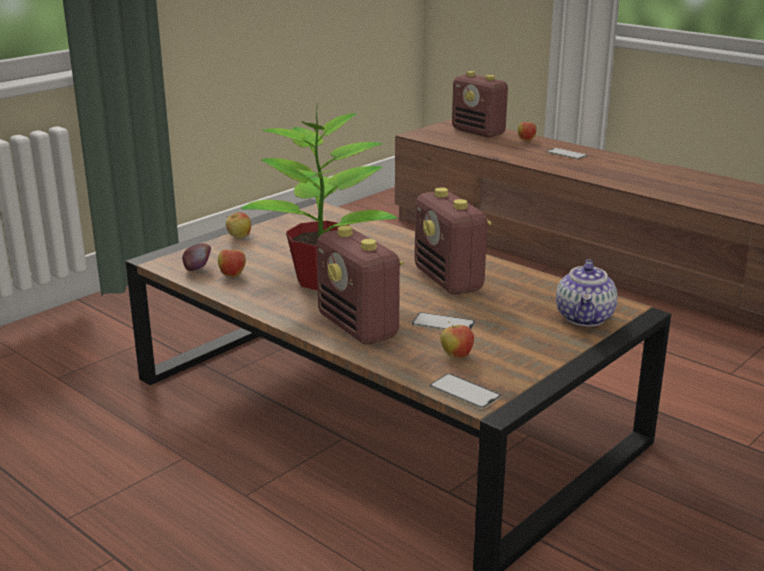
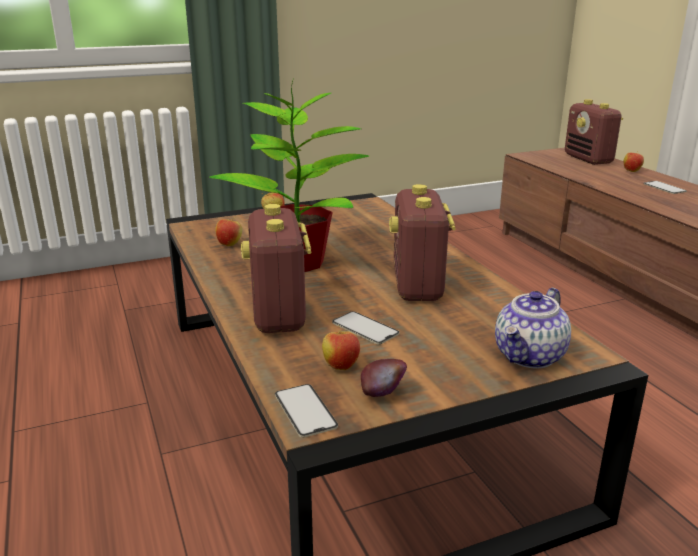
camera: 25 degrees right, 0 degrees up
(198, 270) = (208, 235): apple -> apple (383, 395)

